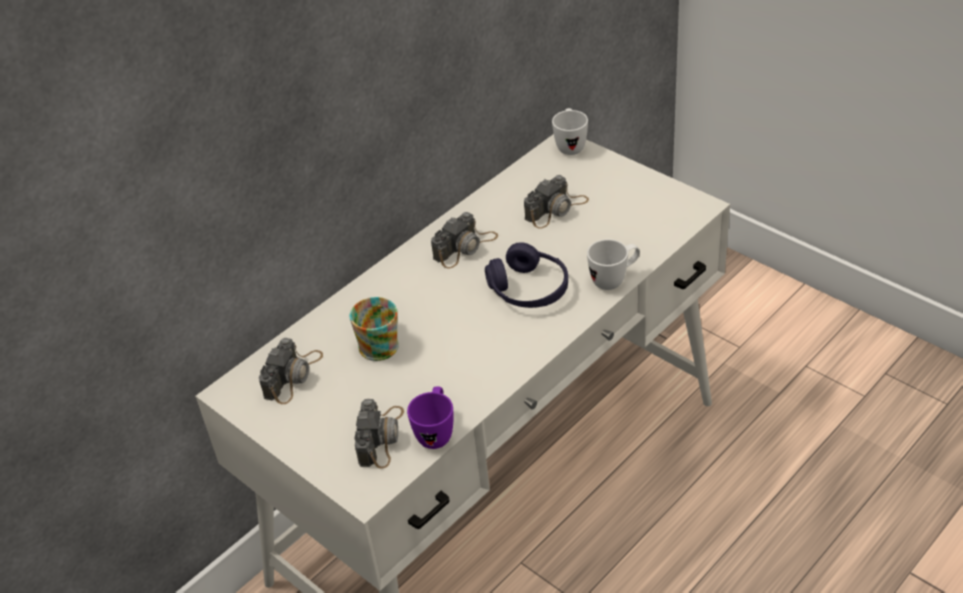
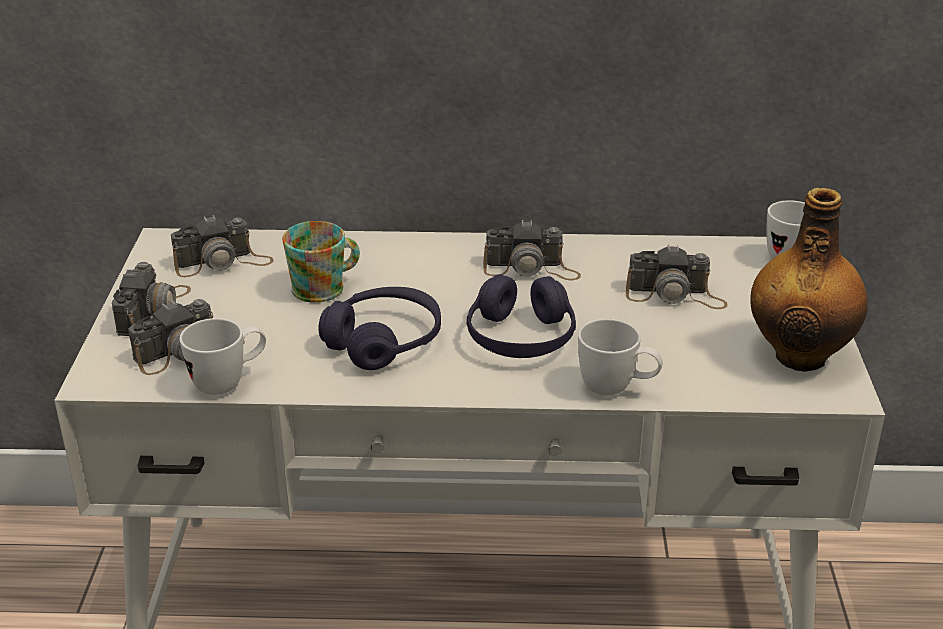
camera: 45 degrees right, 10 degrees down
(313, 433) = (154, 311): none -> camera
(436, 432) = (229, 382): purple mug -> white mug
(469, 346) = (383, 342): none -> purple headphones
(656, 200) = (800, 355): none -> bottle

